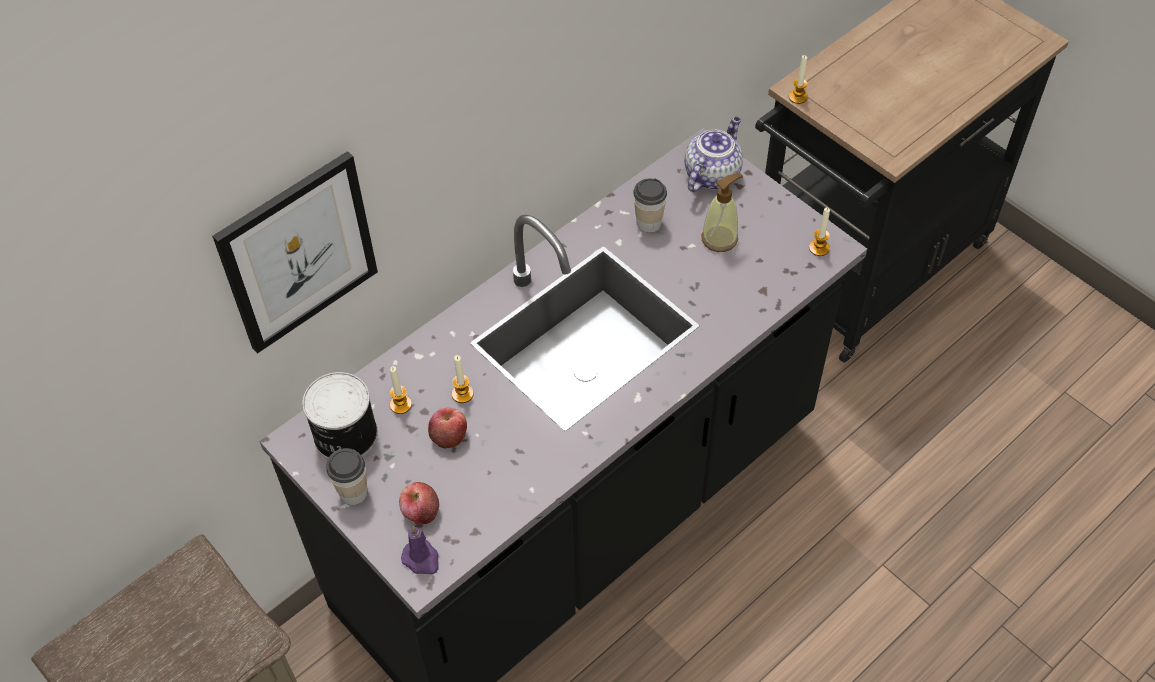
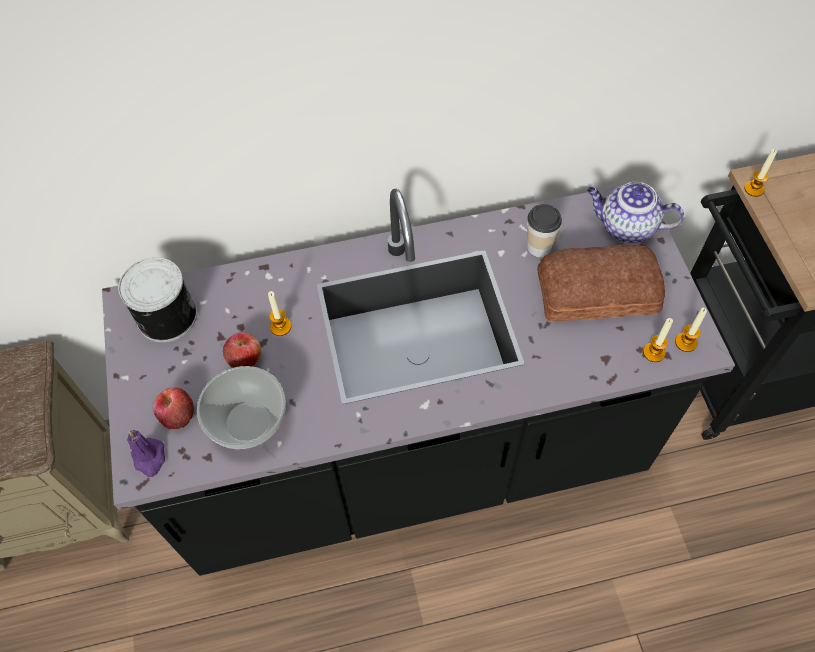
camera: 30 degrees right, 5 degrees up
(298, 252) = (140, 134): picture -> none
(353, 492) = (138, 369): cup -> none
(400, 404) = (226, 311): candle -> candle (653, 352)
(490, 486) = (247, 421): none -> bowl
(712, 174) = (625, 227): teapot -> teapot turned 135 degrees counterclockwise
(720, 238) = (595, 290): soap dispenser -> bread

